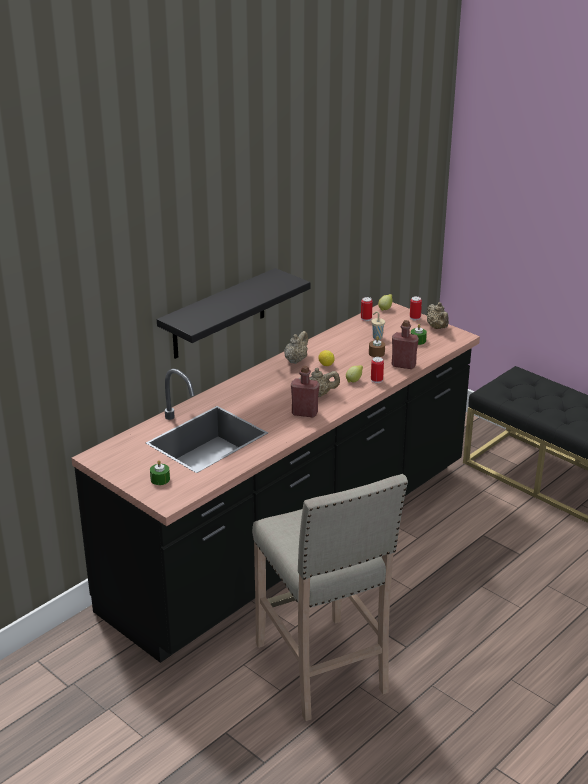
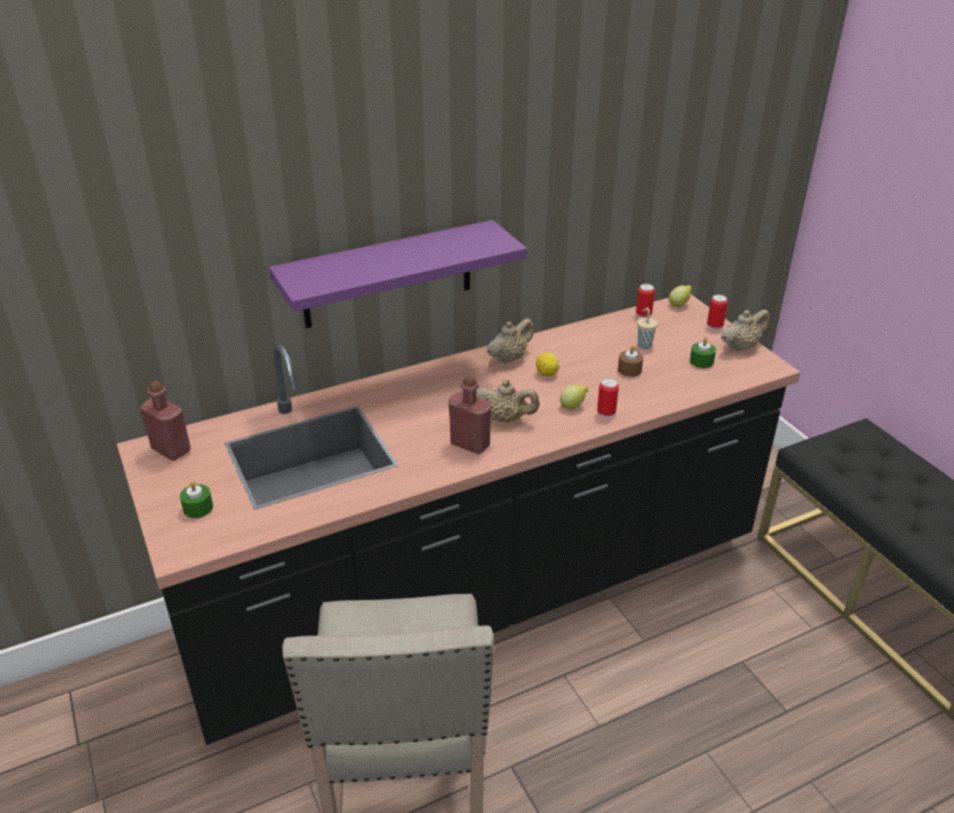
camera: 20 degrees right, 5 degrees up
(219, 314) = (388, 275): black shelf -> purple shelf
(403, 365) = (659, 396): red bottle -> red bottle (171, 450)
(437, 327) = (741, 347): beige teapot -> beige teapot turned 120 degrees counterclockwise

